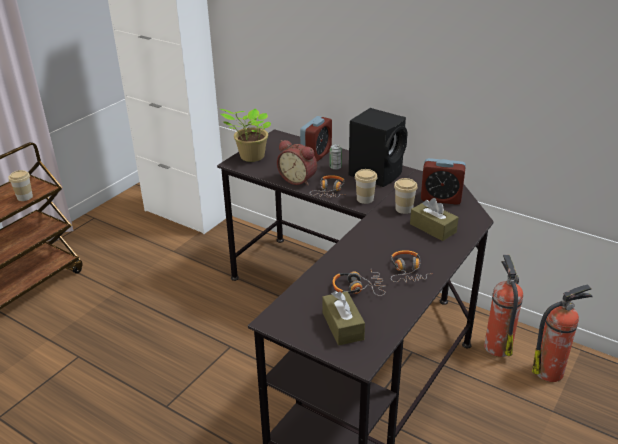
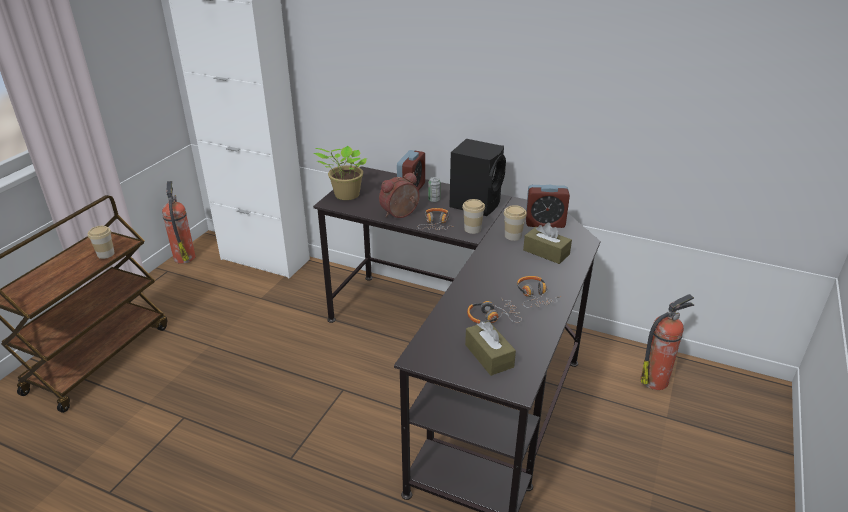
camera: 10 degrees left, 0 degrees up
(298, 179) = (401, 214): alarm clock -> alarm clock turned 120 degrees clockwise
(497, 346) = (602, 361): fire extinguisher -> fire extinguisher (184, 257)

